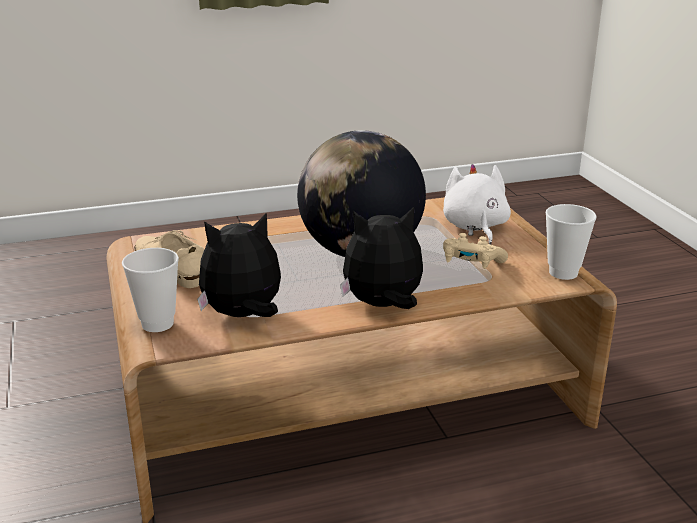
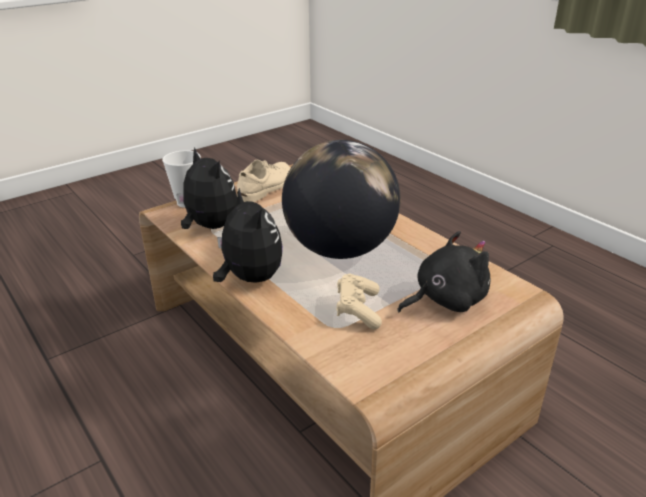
camera: 70 degrees right, 5 degrees up
(475, 227) = (445, 300): white plush toy -> black plush toy
(563, 273) = (377, 374): cup -> none

